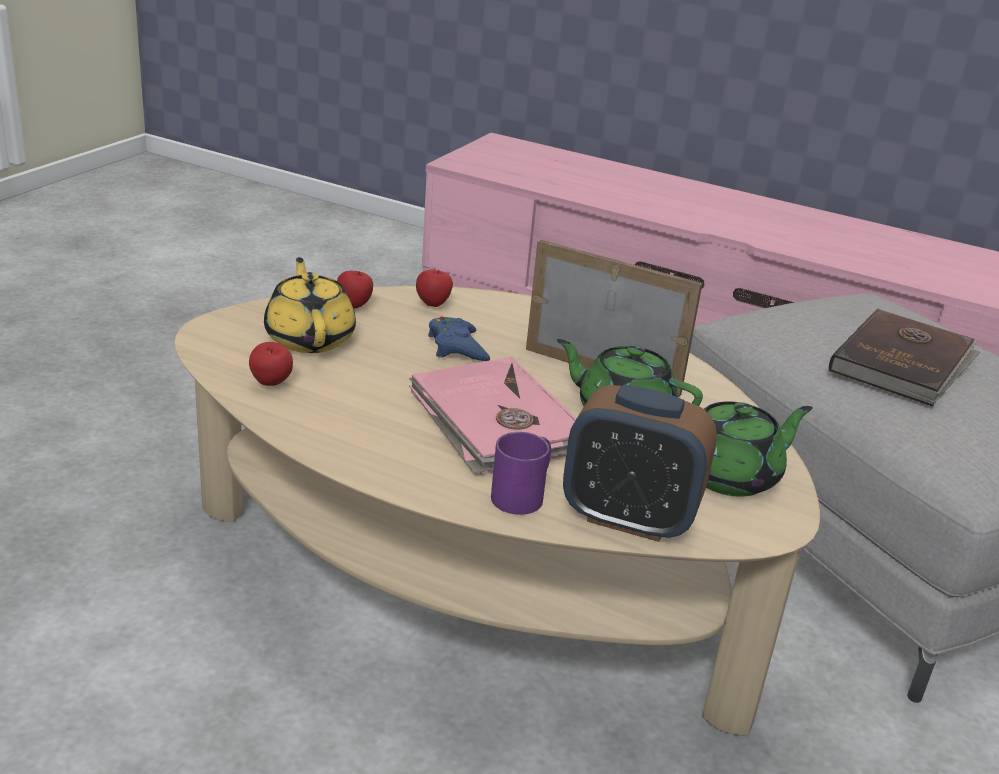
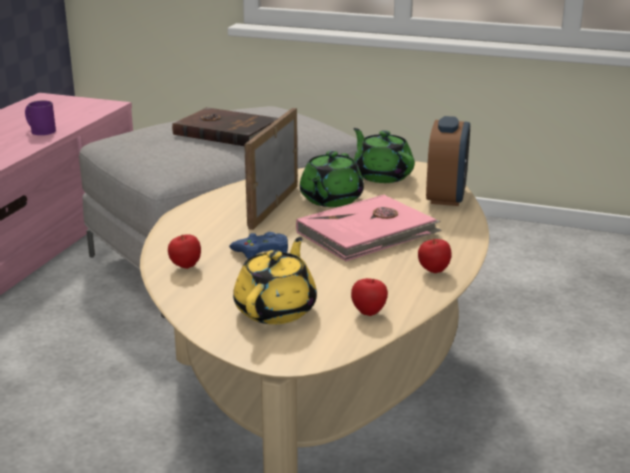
camera: 95 degrees left, 5 degrees down
(310, 338) = (276, 309): yellow teapot -> yellow teapot turned 135 degrees clockwise
(354, 306) = (203, 299): apple -> apple (433, 271)
(523, 494) = (445, 221): purple mug -> purple mug (39, 130)

